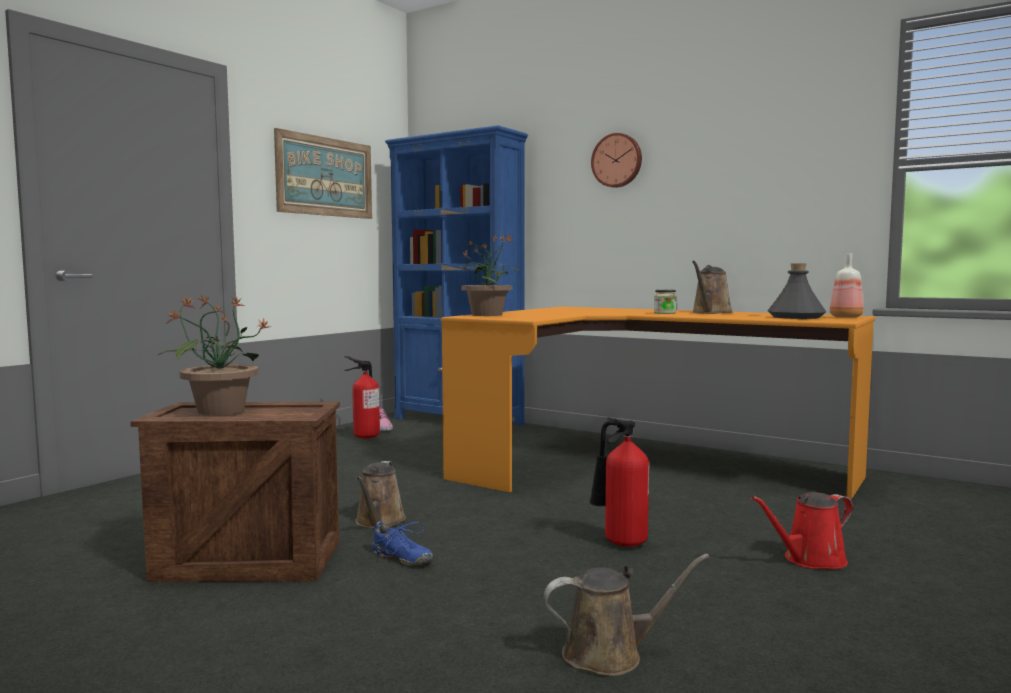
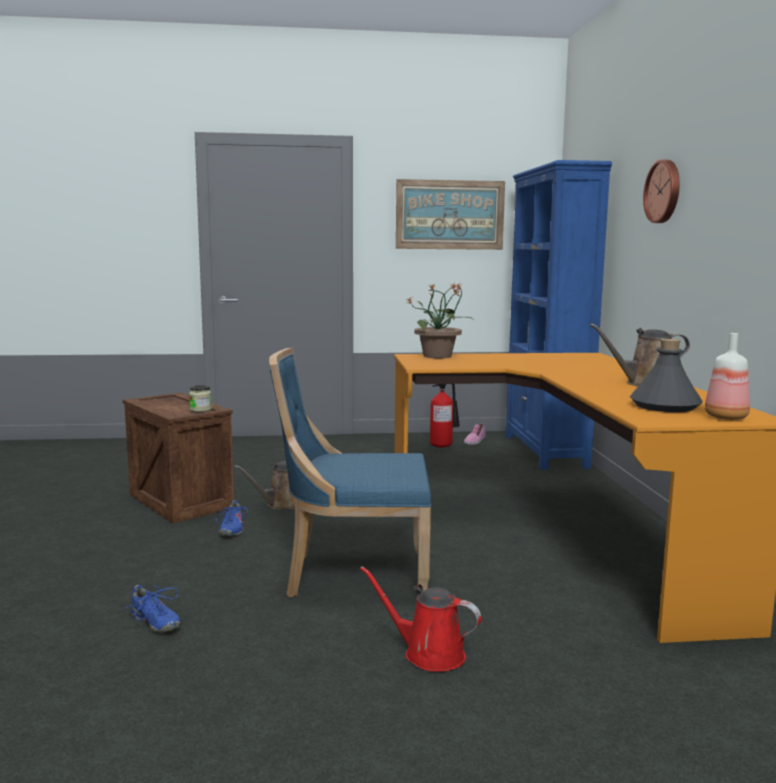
camera: 50 degrees right, 5 degrees up
(219, 410) = (168, 402): potted plant -> none
(610, 654) = (155, 622): brown watering can -> blue shoe
(618, 543) = (353, 576): fire extinguisher -> blue chair
(665, 313) = (593, 377): jar -> jar (200, 409)

